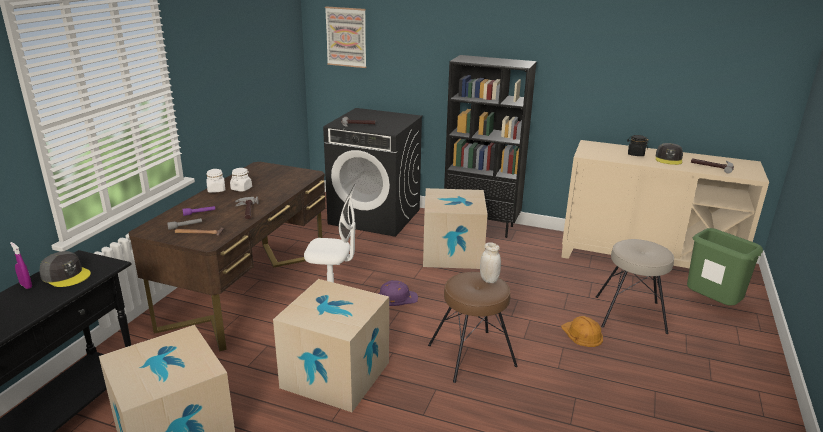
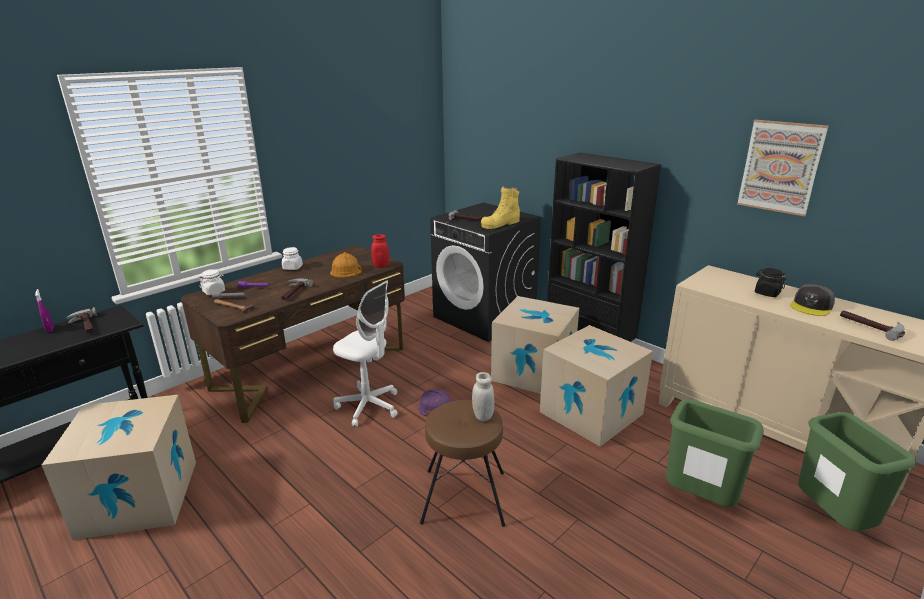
camera: 25 degrees right, 0 degrees up
(66, 275) = (85, 326): grey cap -> hammer
(241, 188) = (314, 269): white jar -> white jar (214, 291)
(304, 176) = (381, 266): none -> red jar
(335, 375) = (315, 477): cardboard box -> cardboard box (591, 413)
(346, 37) = (478, 128): picture -> picture (780, 167)
(395, 125) = (500, 224): none -> yellow boot
(582, 334) = (614, 509): orange hard hat -> orange hard hat (346, 270)
(630, 315) = (698, 501): beige stool -> green trash can

